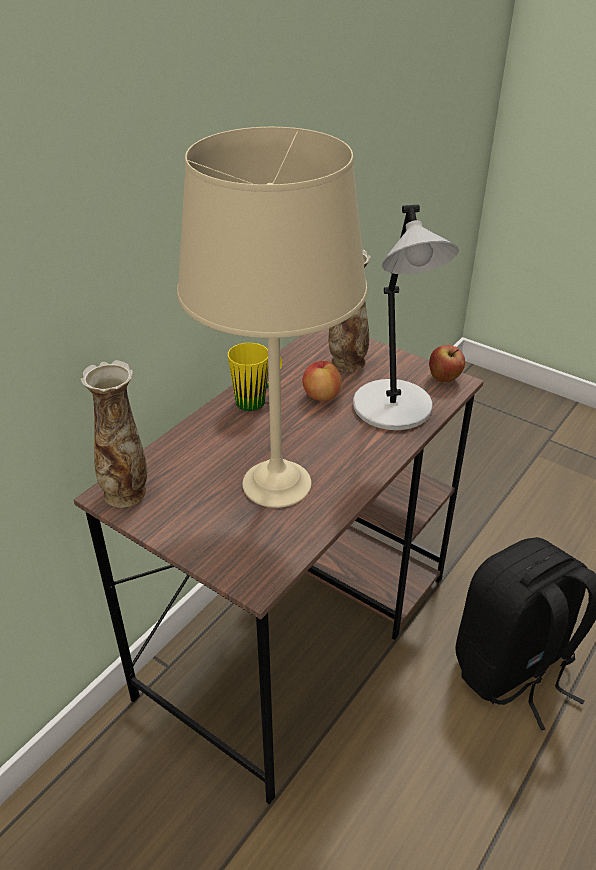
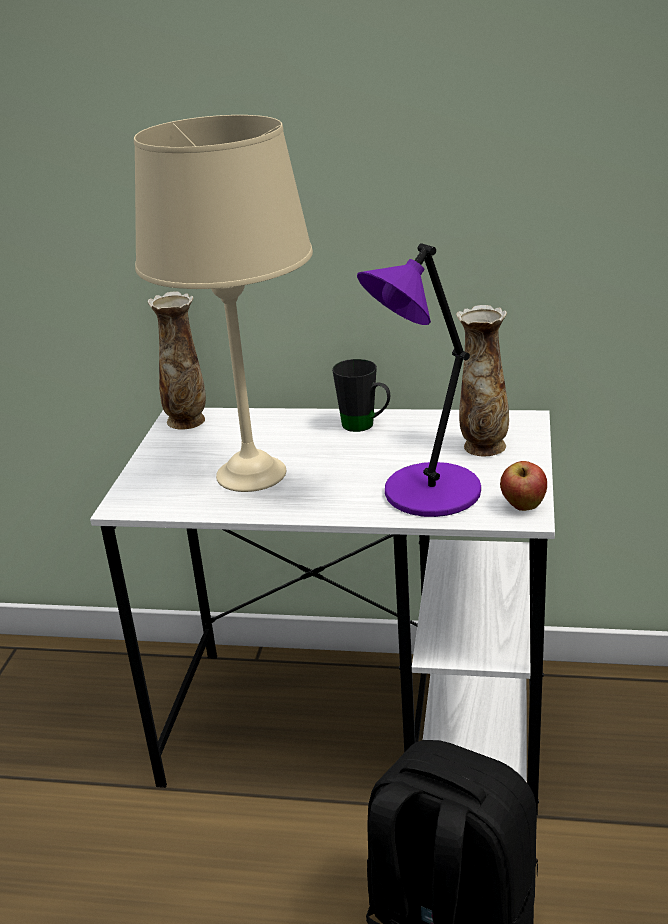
camera: 65 degrees right, 10 degrees down
(257, 400) = (365, 426): yellow mug -> black mug
(299, 632) = (358, 726): brown desk -> white desk
(321, 396) = (406, 452): apple -> none
(394, 409) = (428, 494): grey table lamp -> purple table lamp

